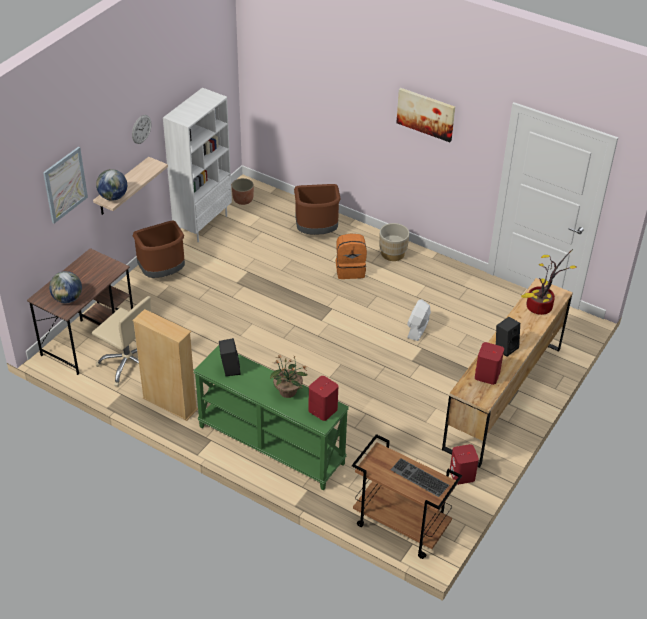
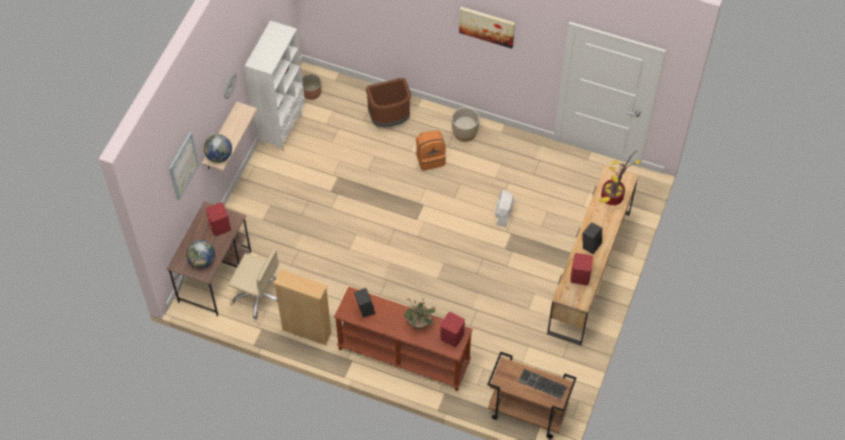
camera: 10 degrees left, 15 degrees up
(163, 273) = (260, 192): brown trash can -> none
(270, 445) = (403, 356): green console table -> brown console table
(462, 475) = (568, 355): red speaker -> red speaker (220, 227)

